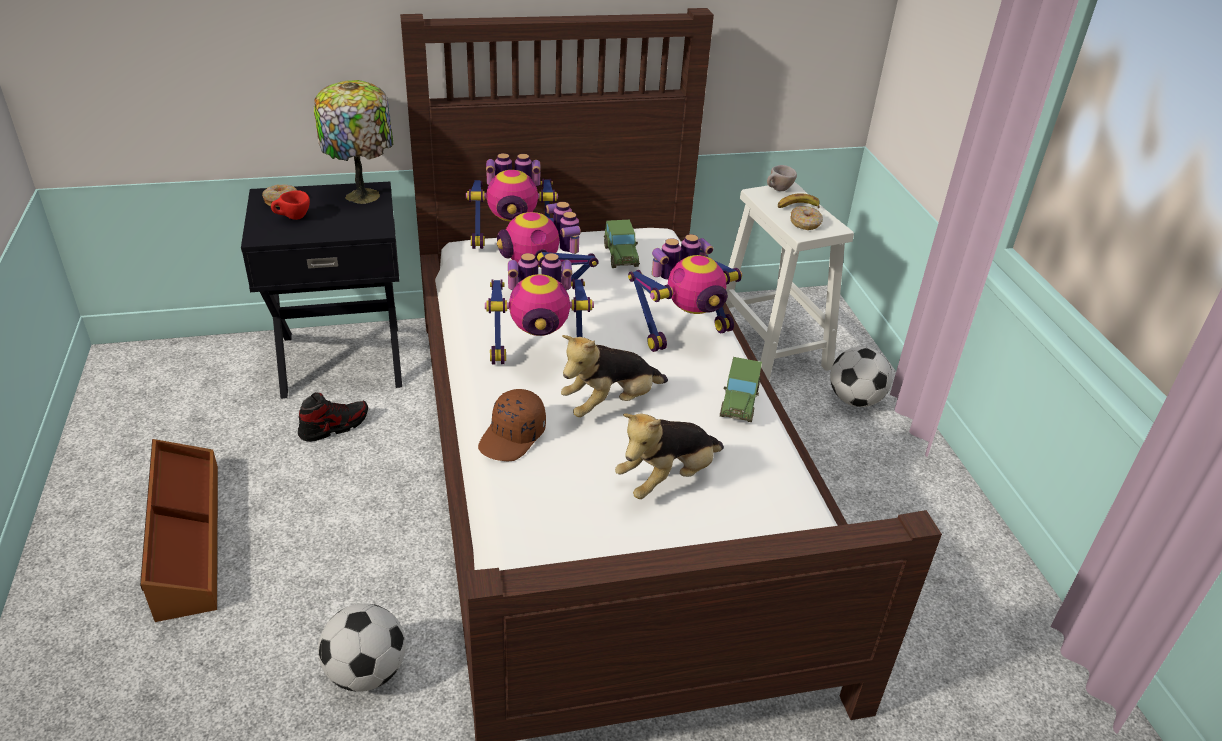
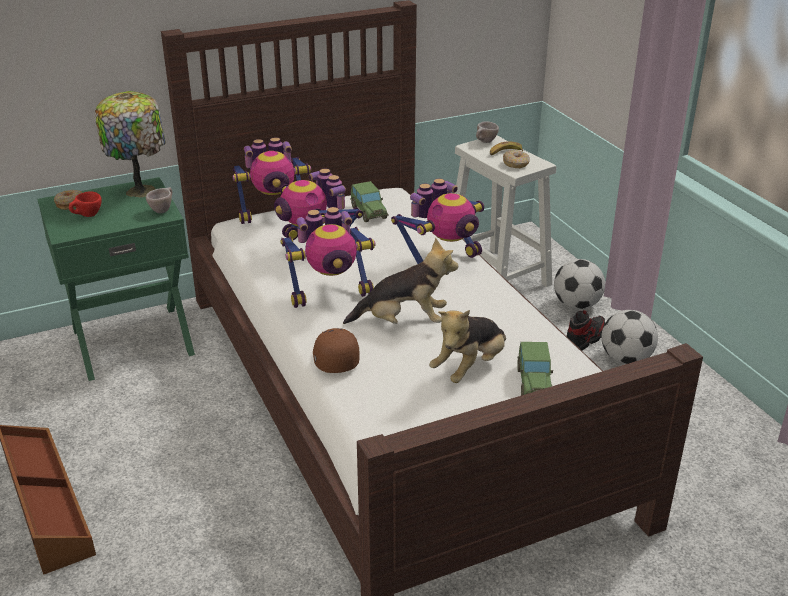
camera: 10 degrees left, 5 degrees down
(334, 426) = (146, 395): shoe -> shoe (584, 339)
(342, 358) = (132, 340): black nightstand -> green nightstand
(366, 672) = (246, 577): football -> football (625, 359)
(377, 223) = (163, 210): none -> beige cup
(513, 437) = (334, 358): brown cap -> brown cap turned 150 degrees clockwise
(610, 404) = (403, 322): plush toy -> plush toy turned 135 degrees counterclockwise
(739, 403) = (505, 305): toy car -> toy car (533, 383)

